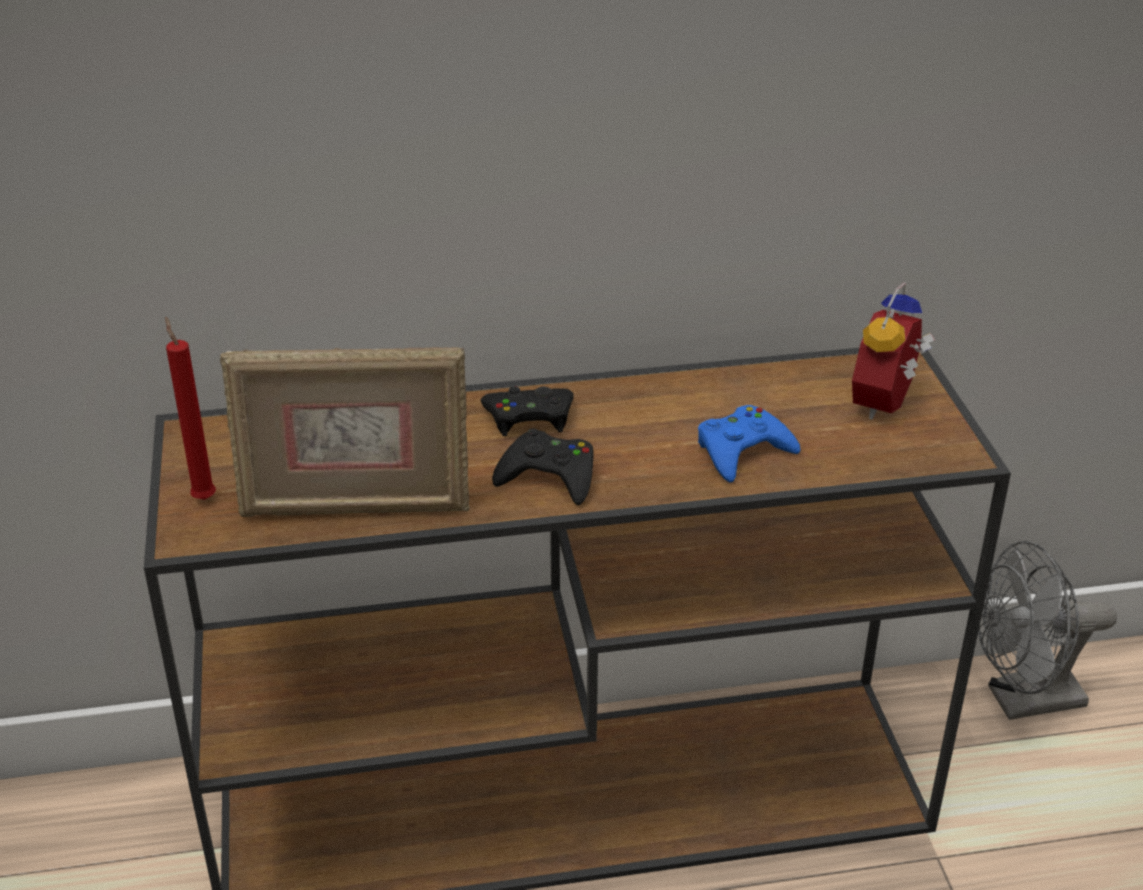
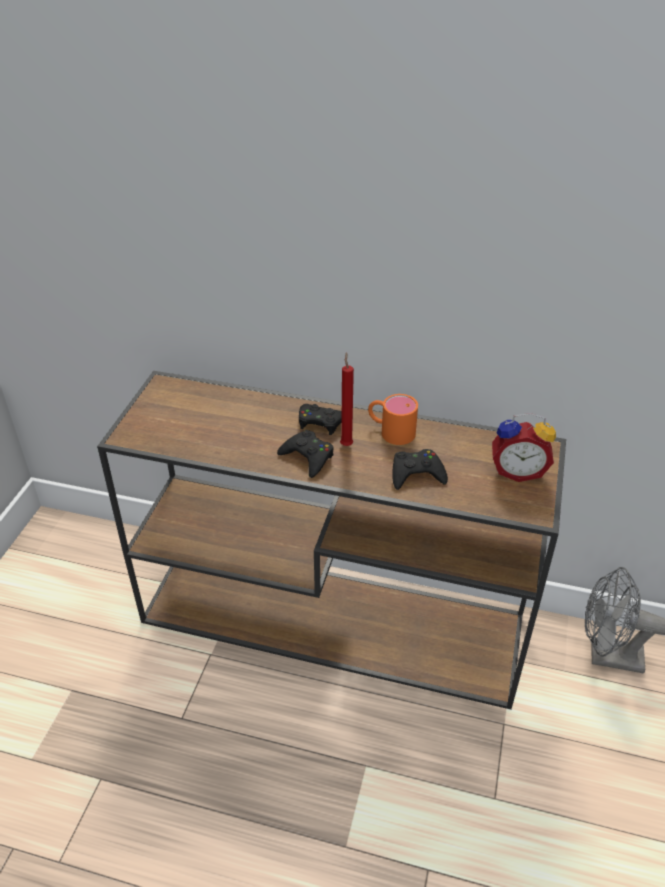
camera: 25 degrees right, 5 degrees up
(203, 497) = (145, 419): red candle -> red candle (346, 444)
(356, 507) = (207, 445): picture frame -> none
(653, 400) = (390, 431): none -> orange mug
(742, 451) = (416, 474): blue game controller -> black game controller
(888, 404) = (517, 471): alarm clock -> alarm clock turned 135 degrees counterclockwise

